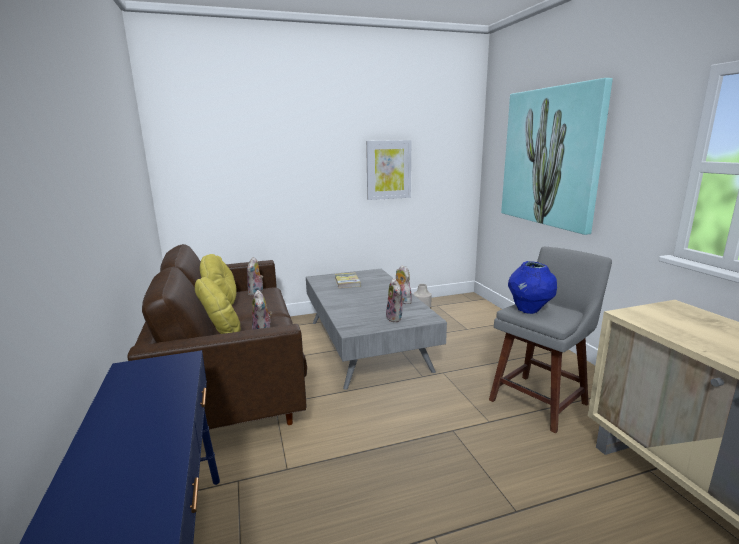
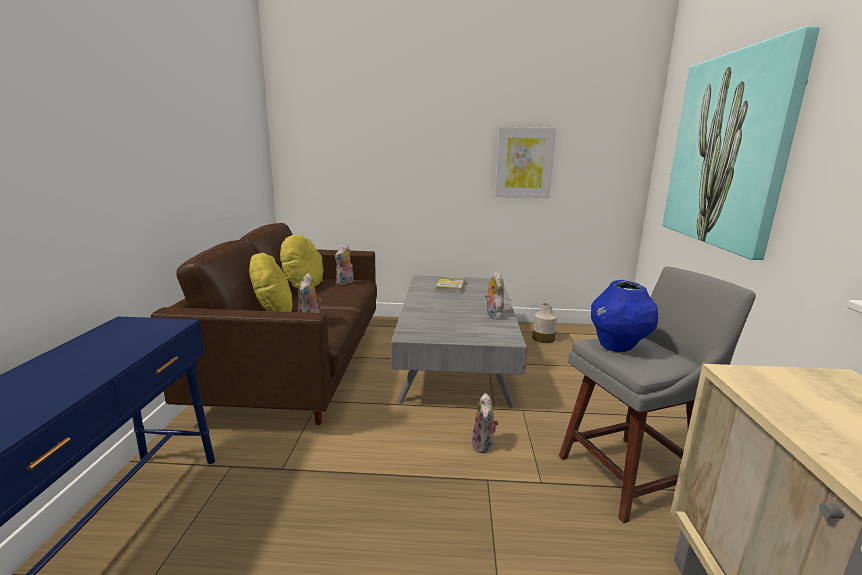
camera: 20 degrees right, 0 degrees up
(395, 318) = (468, 332): plush toy -> plush toy (484, 445)

